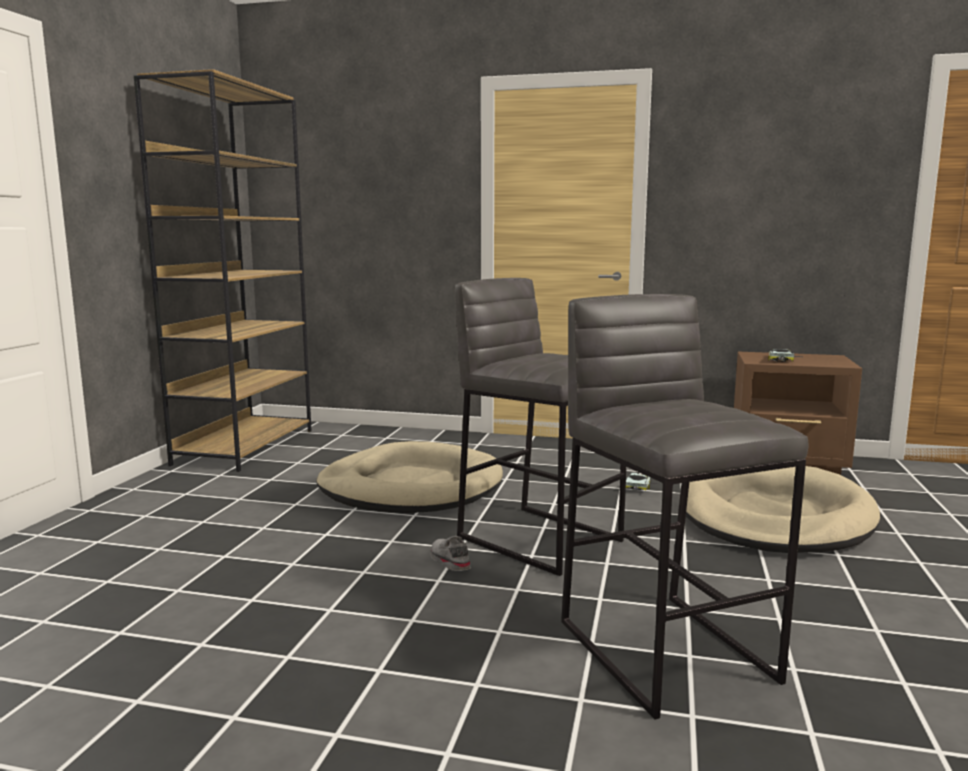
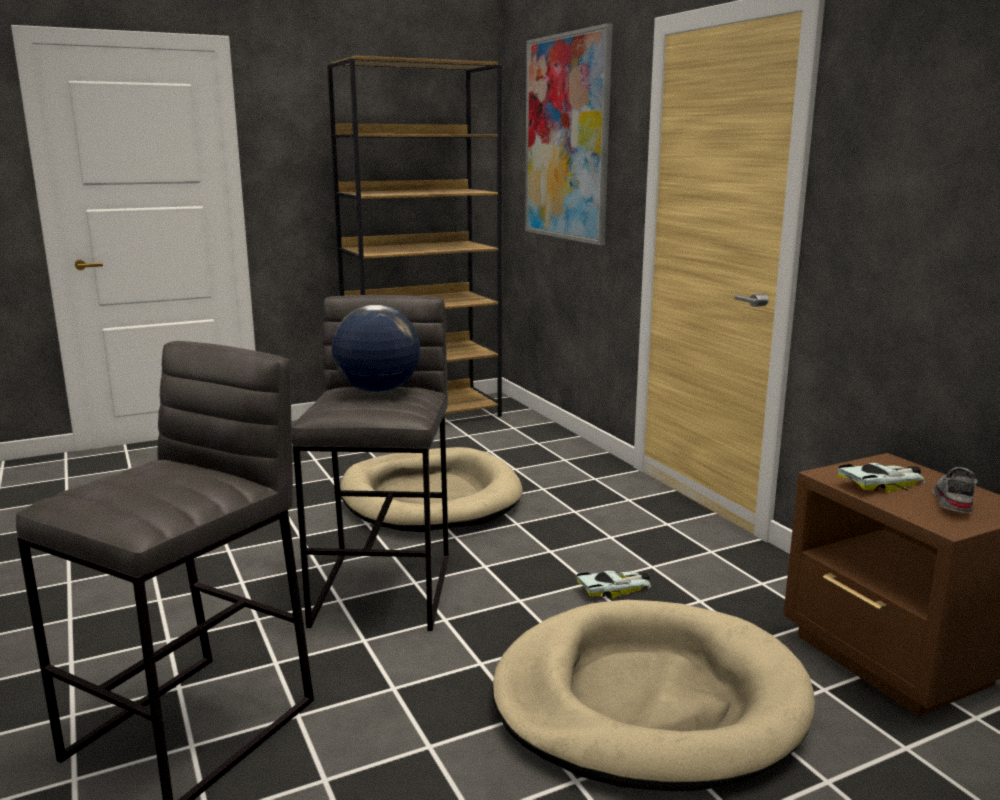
camera: 50 degrees right, 5 degrees up
(362, 170) = (566, 138): none -> picture
(449, 561) = (284, 572): grey shoe -> grey shoe (952, 500)
(544, 355) = (377, 391): none -> globe

